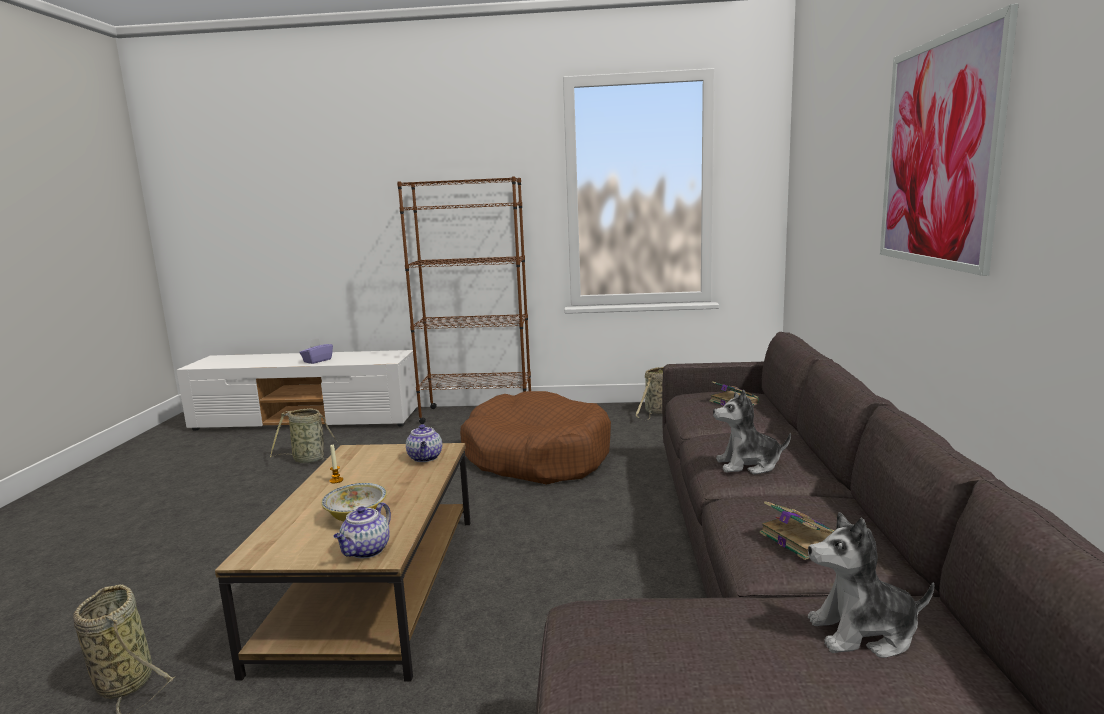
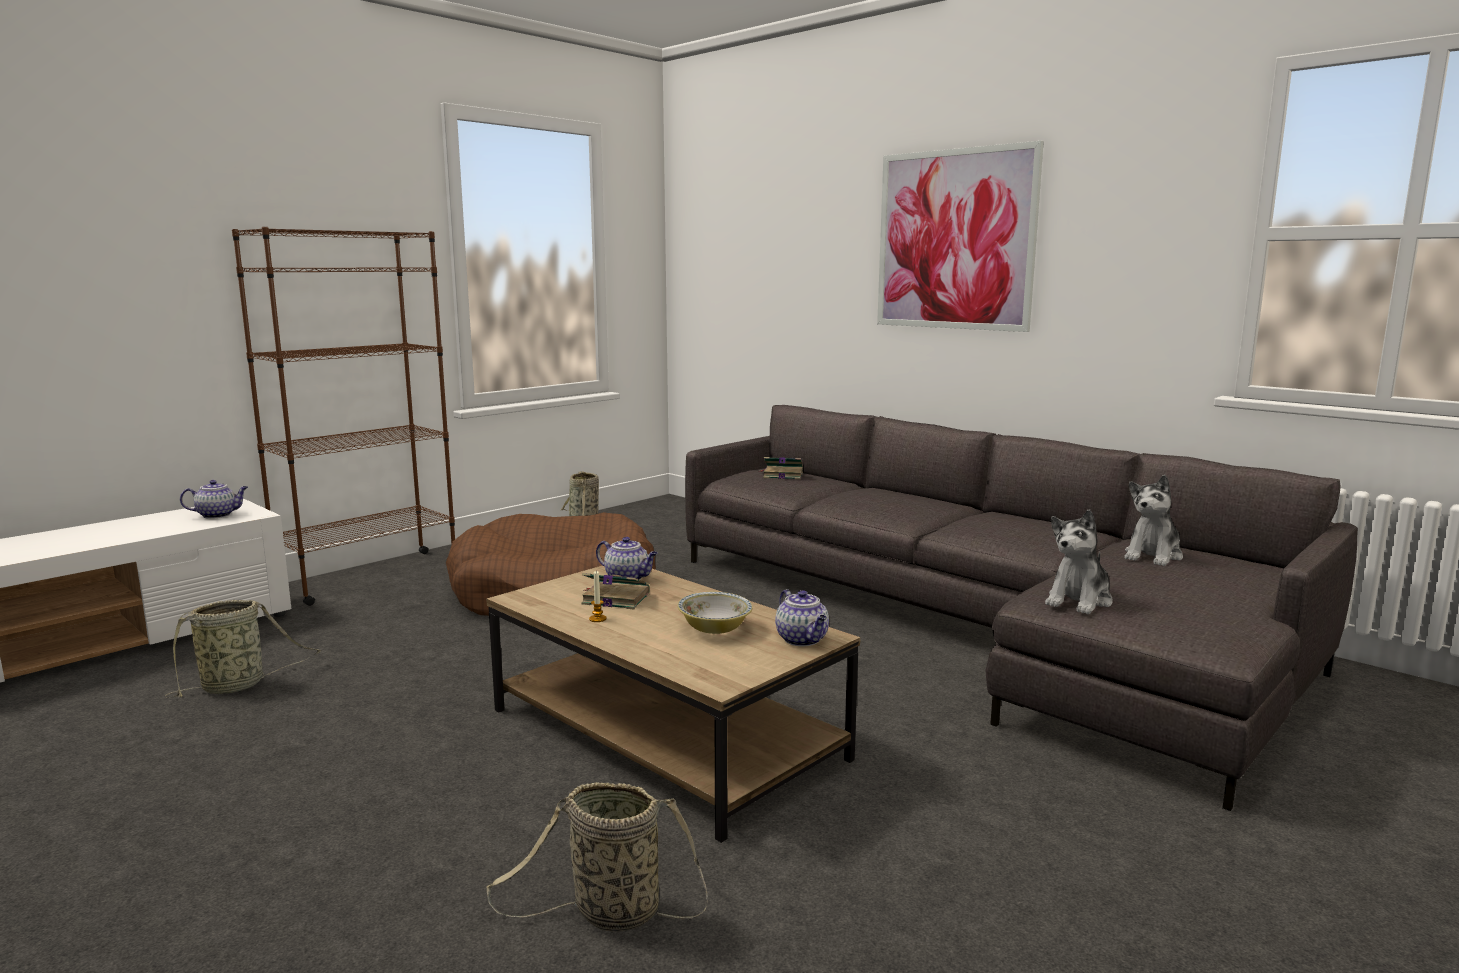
camera: 50 degrees left, 0 degrees up
(317, 361) = (105, 537): purple tissue box -> none
(378, 357) = (218, 515): none -> teapot
(748, 465) = (905, 507): plush toy -> plush toy (1079, 601)
(799, 538) = (1037, 531): book -> book (614, 599)

